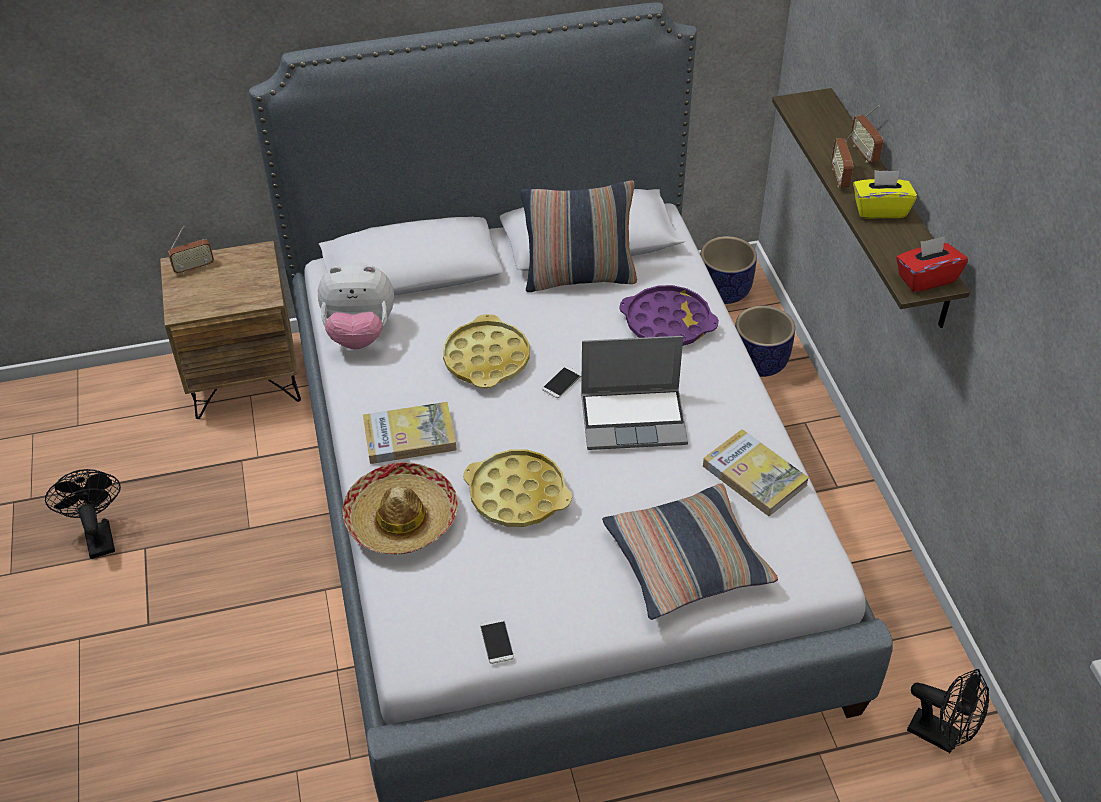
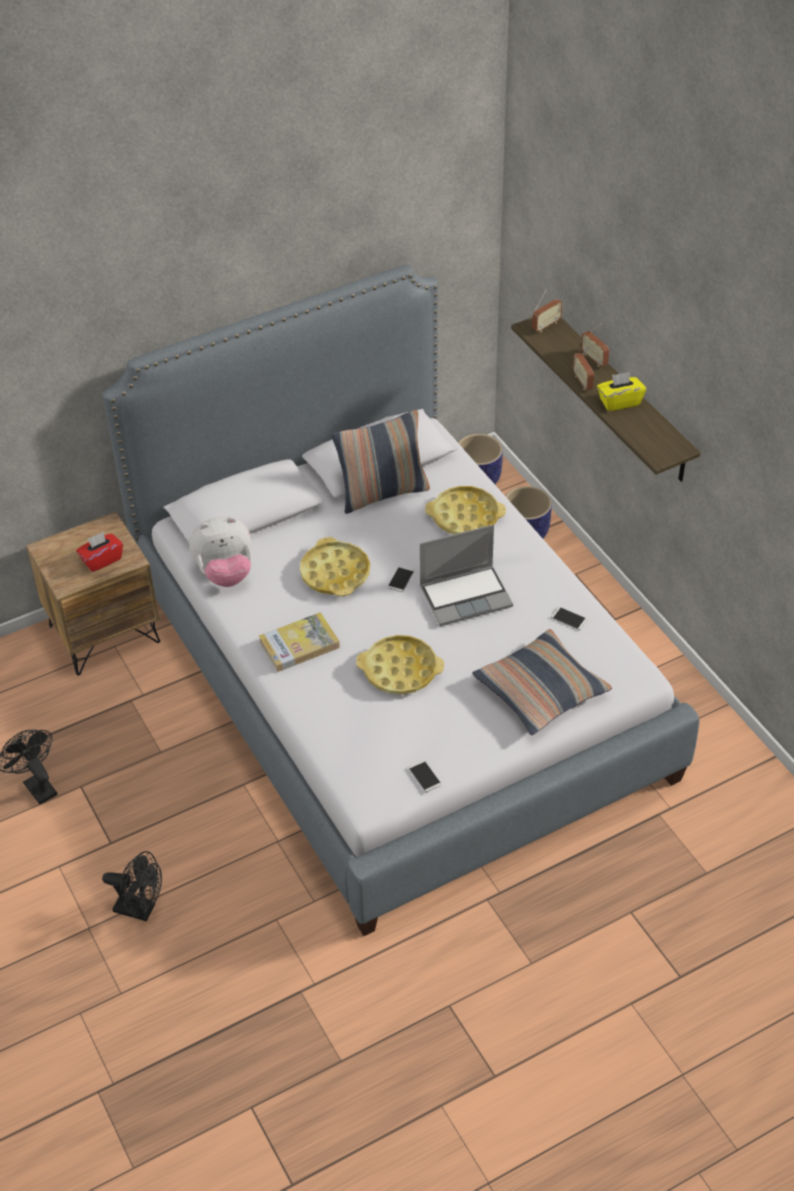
camera: 15 degrees left, 0 degrees up
(194, 267) = (59, 547): radio -> radio (546, 325)
(401, 519) = (319, 706): hat -> none
(667, 323) = (465, 516): purple tray -> yellow tray
(754, 475) = (569, 619): book -> phone
(926, 278) = (667, 448): red tissue box -> red tissue box (101, 560)
(941, 736) = (741, 782): black fan -> black fan (140, 909)

